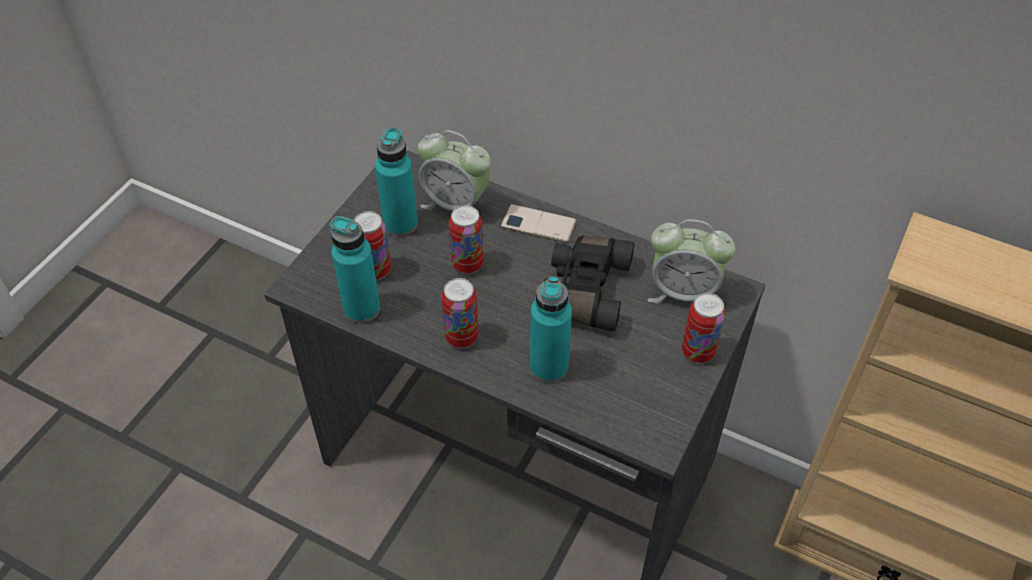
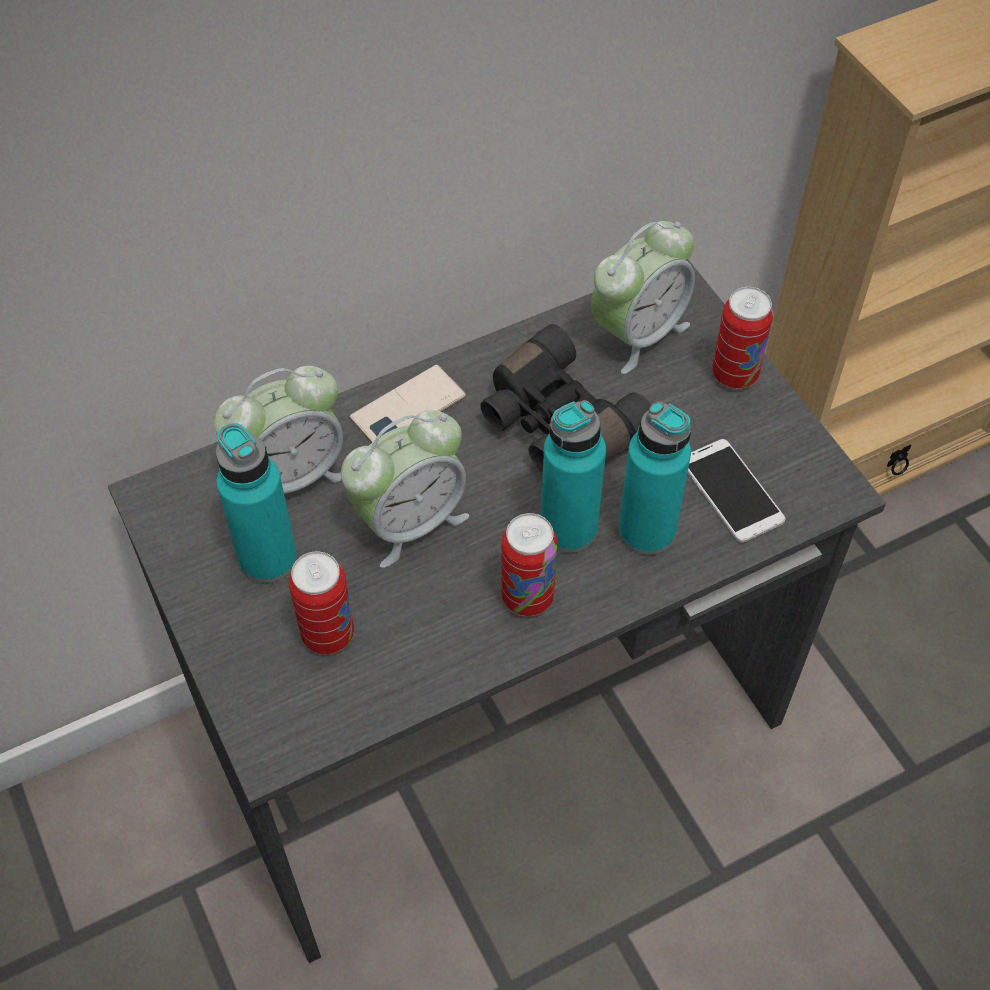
camera: 55 degrees left, 5 degrees up
(362, 308) = (383, 688): turquoise bottle -> turquoise bottle (568, 529)
(467, 264) = (410, 522): can -> alarm clock
(611, 392) = (731, 491): none -> phone

